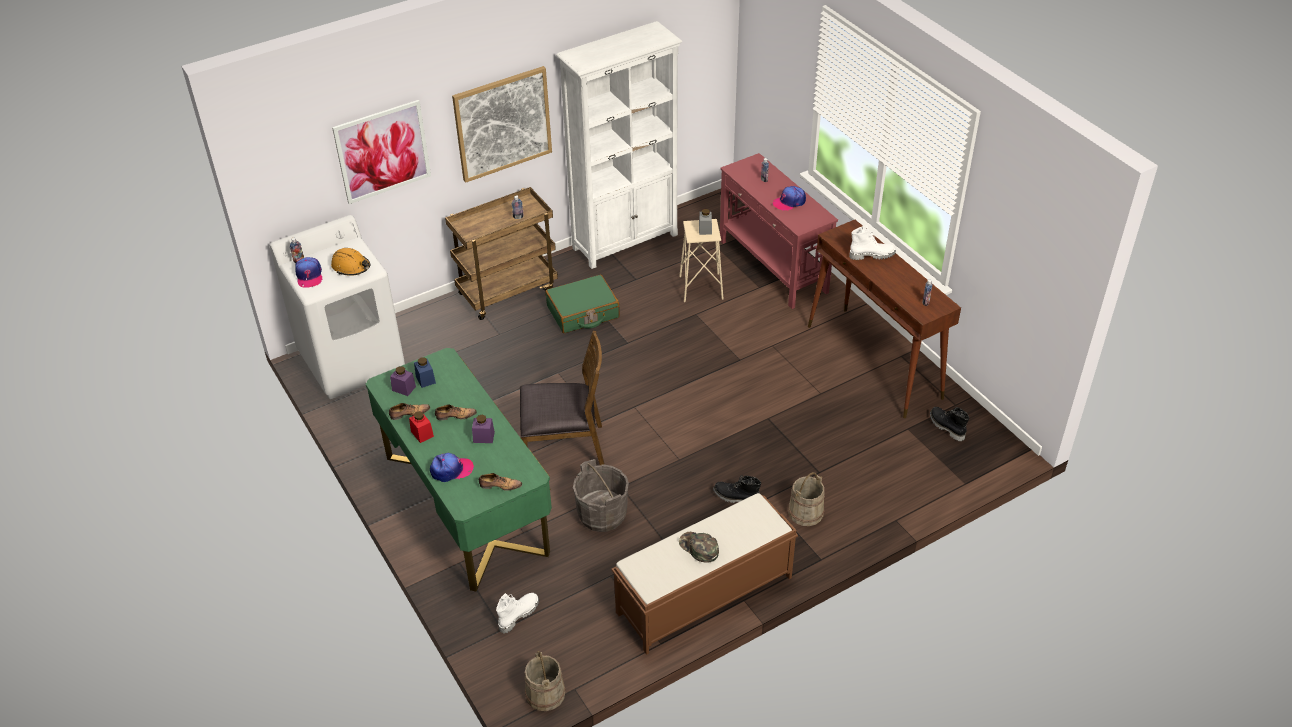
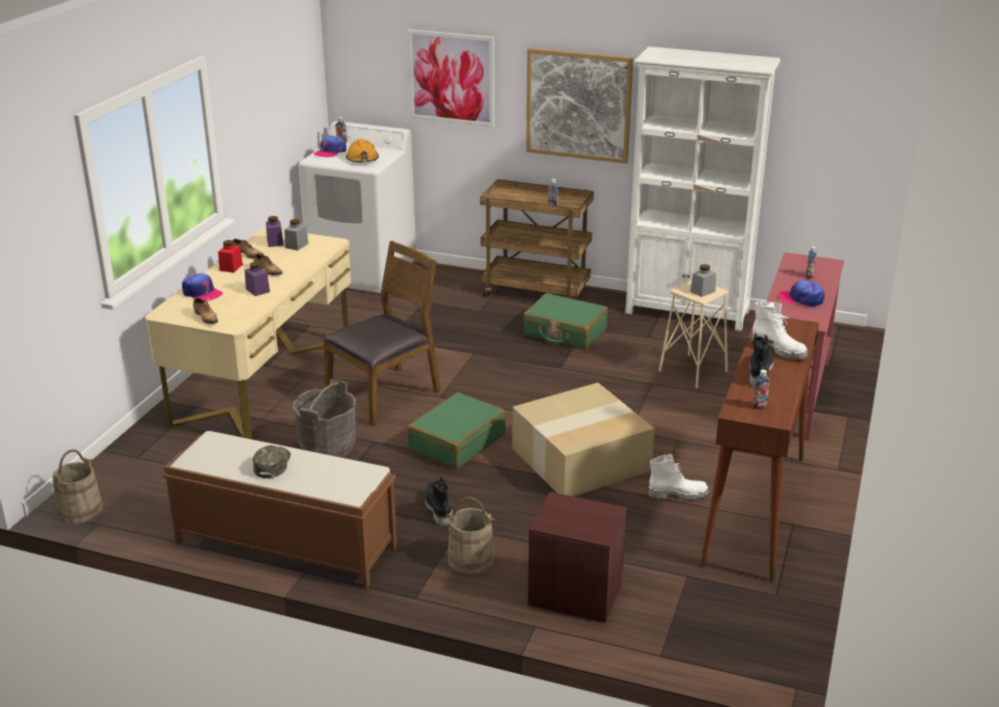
camera: 50 degrees right, 15 degrees down
(425, 379) = (296, 245): blue jar -> grey jar
(466, 504) = (264, 380): green desk -> beige desk
(518, 615) = (161, 458): white boot -> white boot (678, 494)
(563, 448) = (385, 394): brown chair -> brown chair turned 90 degrees counterclockwise
(666, 446) = (456, 442): none -> green suitcase
(749, 401) = (580, 460): none -> cardboard box
(881, 485) = (575, 593): none -> brown nightstand
(946, 427) = (730, 602): black boot -> black boot (759, 371)

